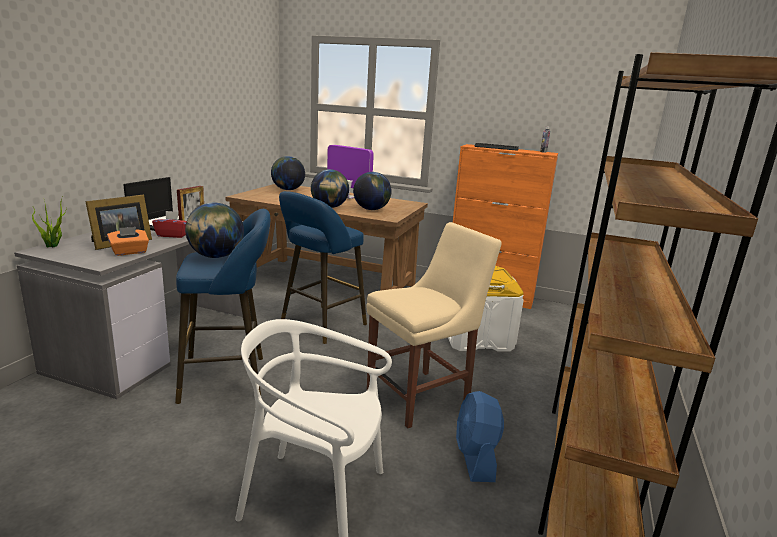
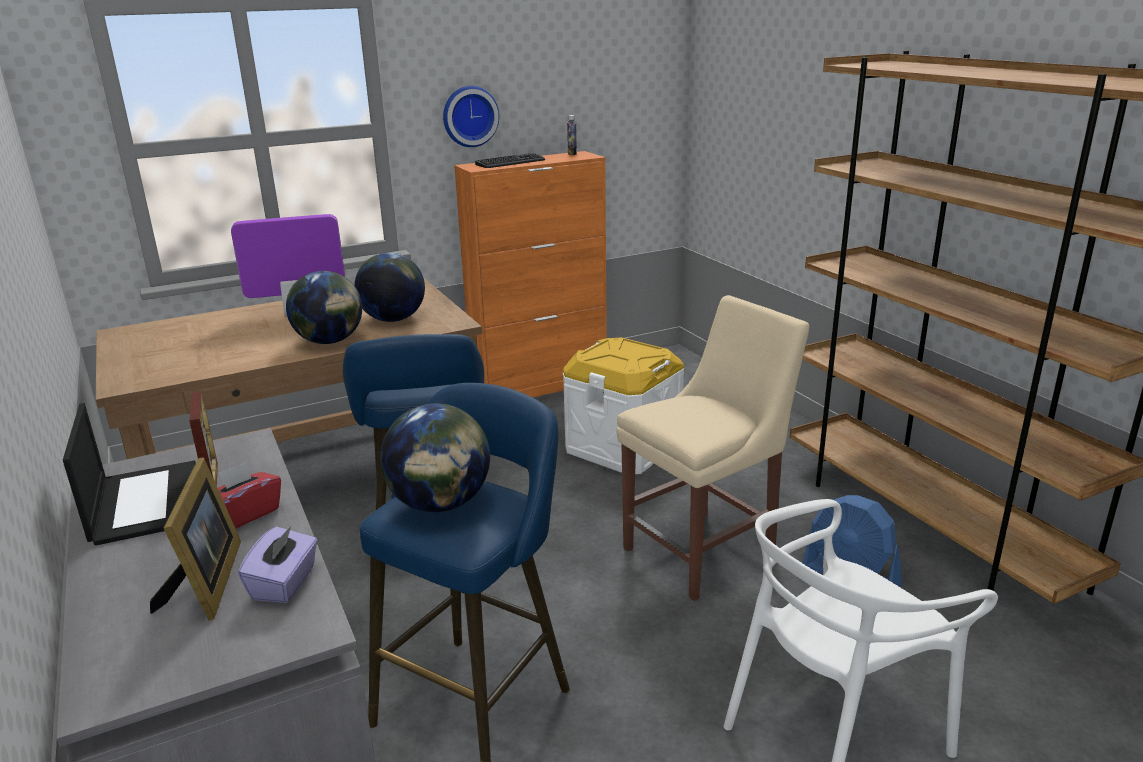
camera: 45 degrees left, 5 degrees up
(54, 246) = (99, 671): potted plant -> none
(129, 252) = (285, 583): orange tissue box -> purple tissue box
(287, 190) = (162, 337): globe -> none
(422, 396) = (705, 551): beige chair -> beige chair turned 45 degrees clockwise
(484, 117) = (469, 116): none -> wall clock

